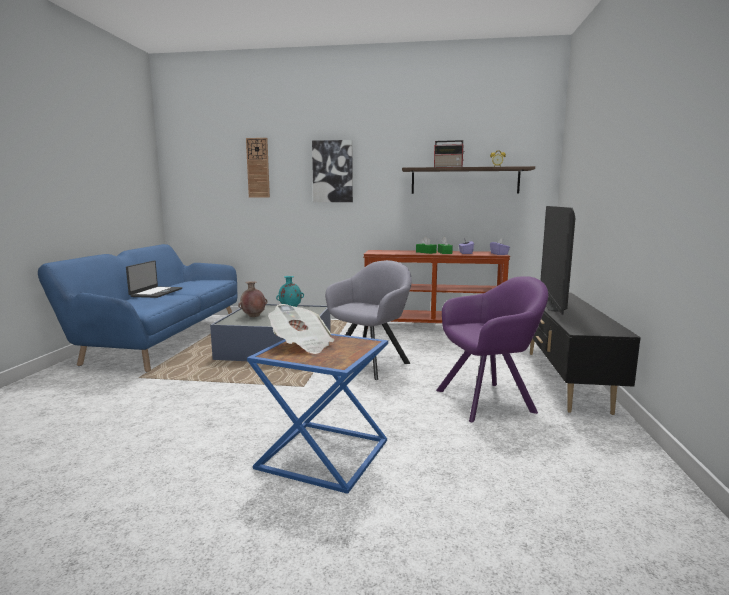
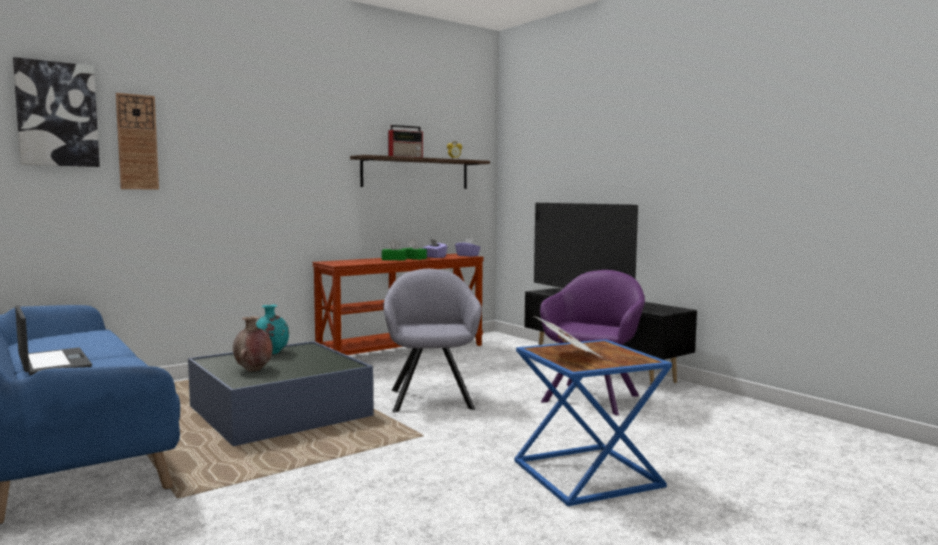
camera: 45 degrees left, 5 degrees down
(332, 171) = (259, 154): picture -> picture (57, 114)

